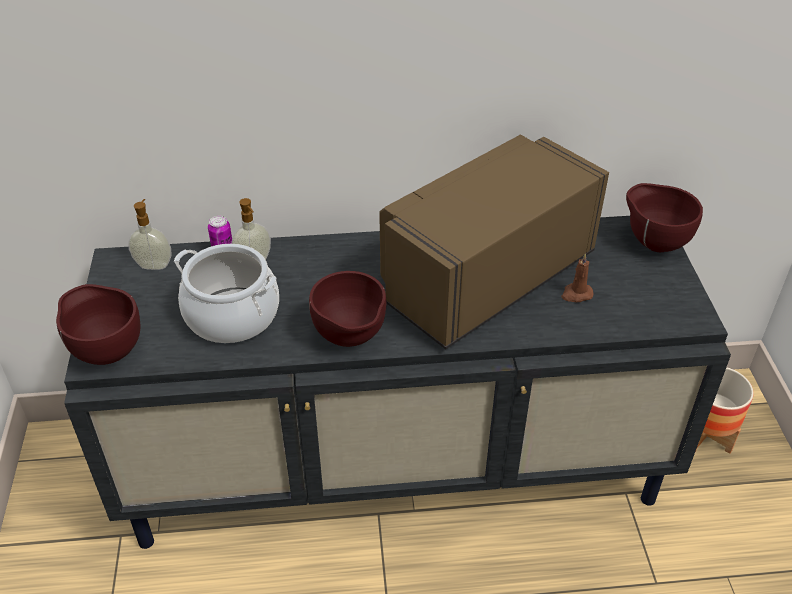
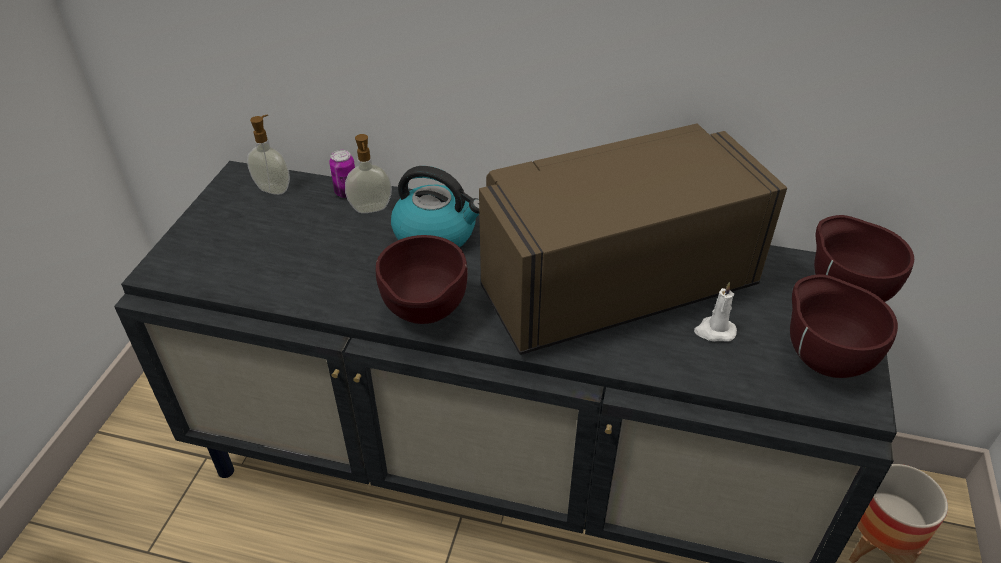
camera: 20 degrees right, 0 degrees up
(107, 351) = (177, 264): brown bowl -> brown bowl (822, 359)
(232, 315) = (318, 258): cooking pot -> none
(323, 271) = (436, 234): none -> kettle
(576, 294) = (714, 331): brown candle -> white candle

